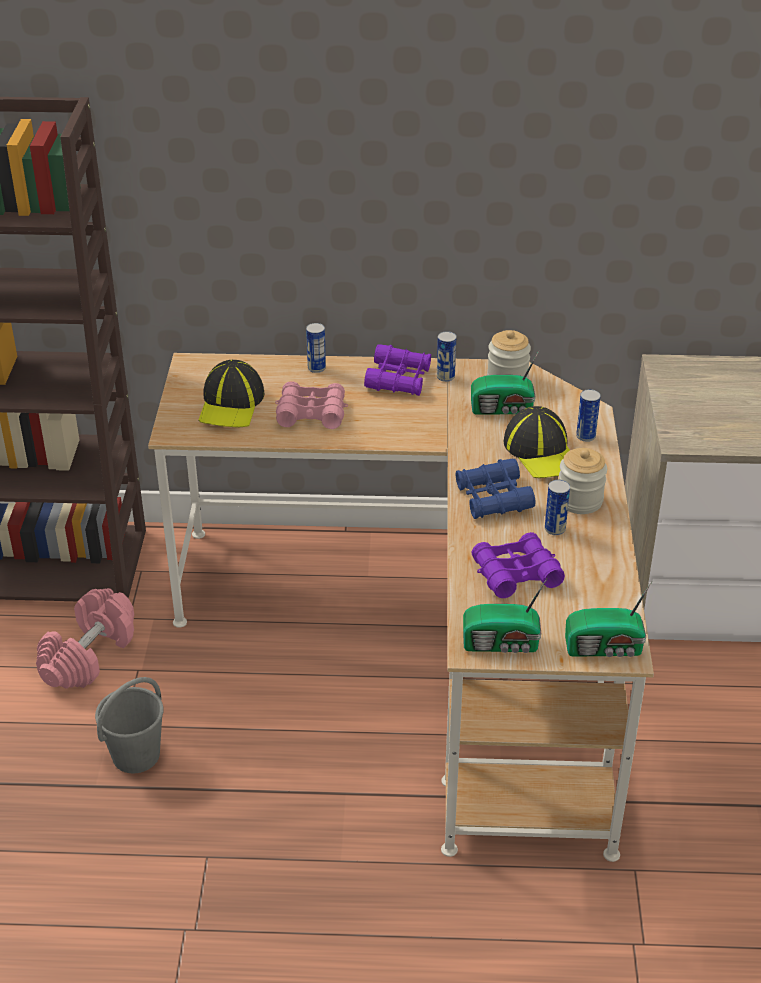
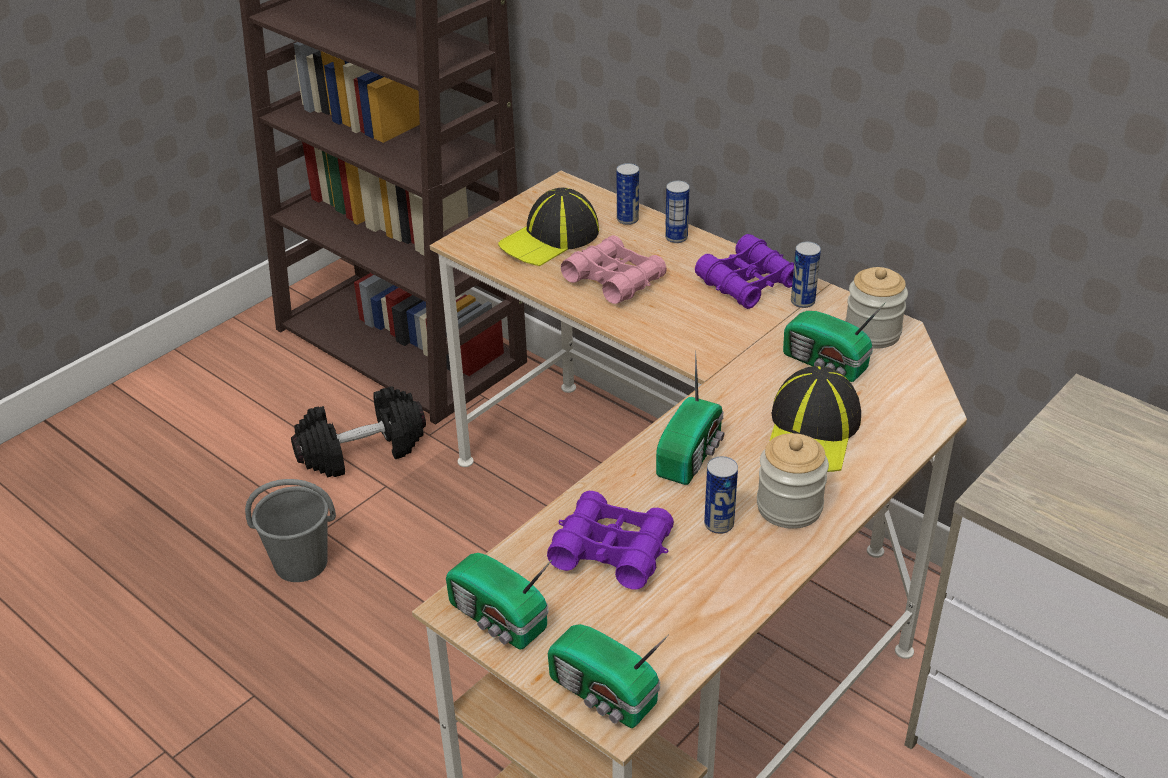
camera: 40 degrees right, 0 degrees up
(89, 656) = (362, 451): pink dumbbell -> black dumbbell
(493, 498) = (692, 454): blue binoculars -> radio
(585, 436) = (888, 438): can -> can (627, 219)

